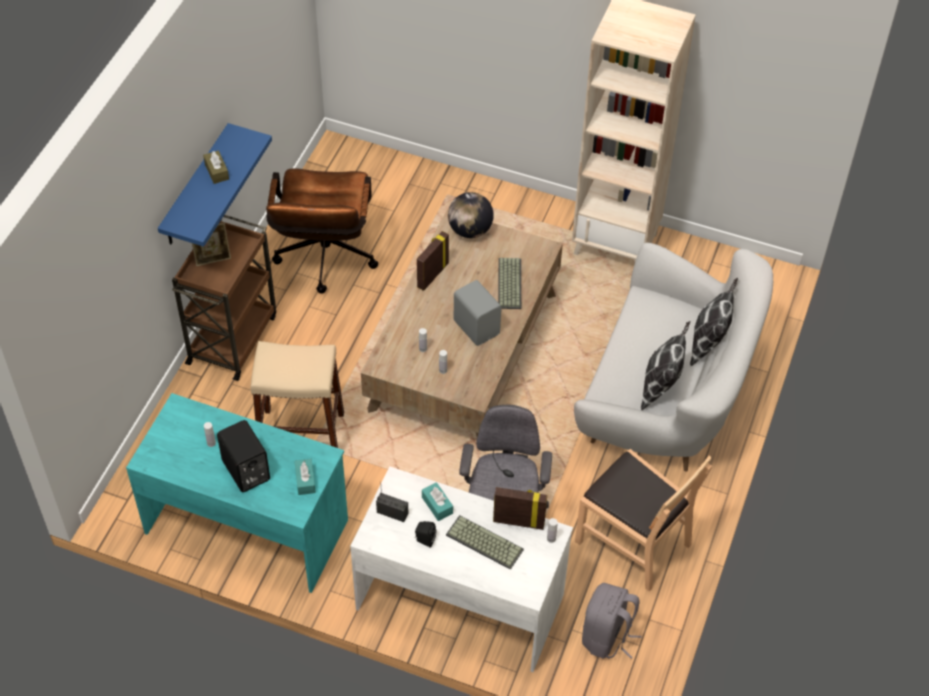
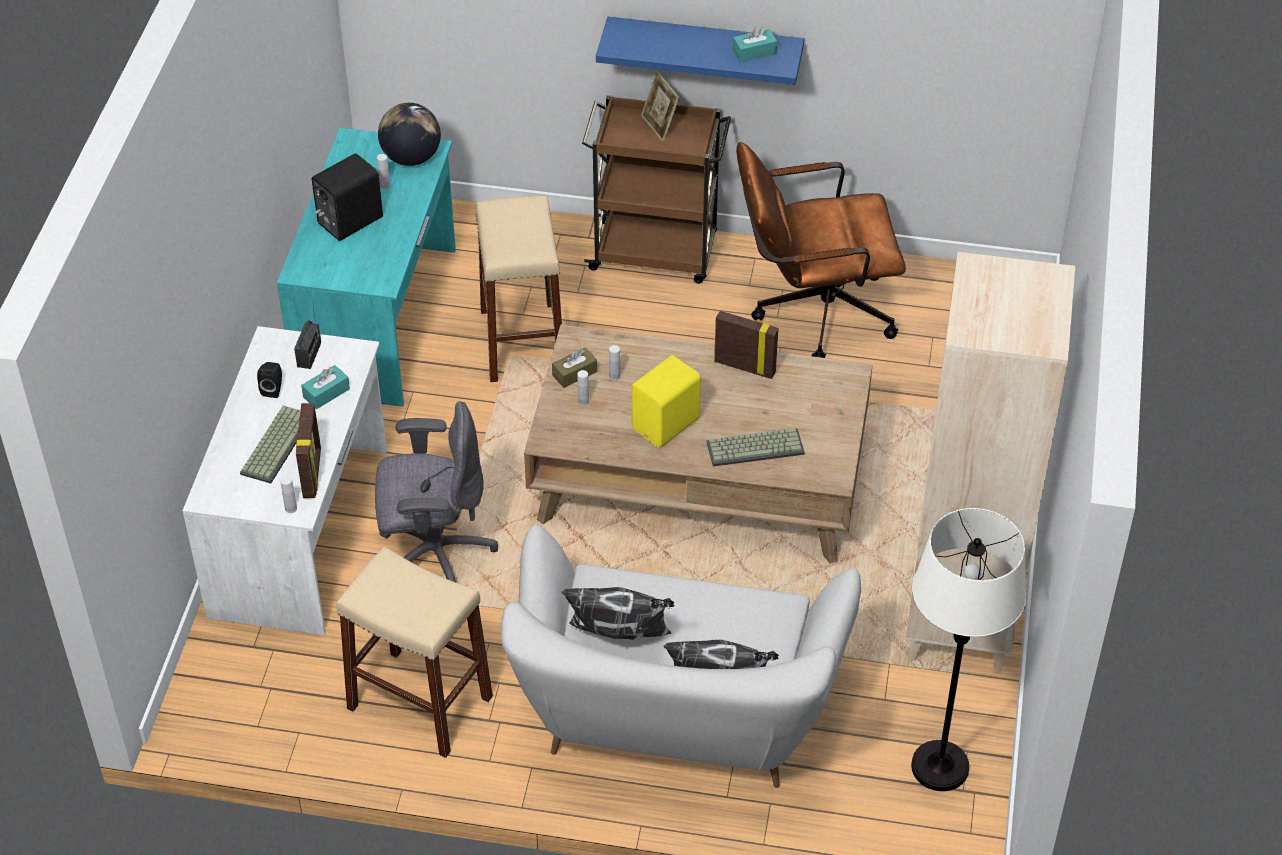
camera: 80 degrees right, 5 degrees down
(216, 171) = (715, 44): brown tissue box -> brown tissue box (574, 373)
(305, 480) = (344, 272): turquoise tissue box -> turquoise tissue box (754, 52)
(470, 230) = (841, 393): globe -> globe (411, 158)
(477, 326) = (667, 424): grey speaker -> yellow speaker
(607, 637) = (266, 689): grey backpack -> none
(633, 541) = (419, 702): brown chair -> beige stool
(722, 277) = (939, 767): none -> white floor lamp

